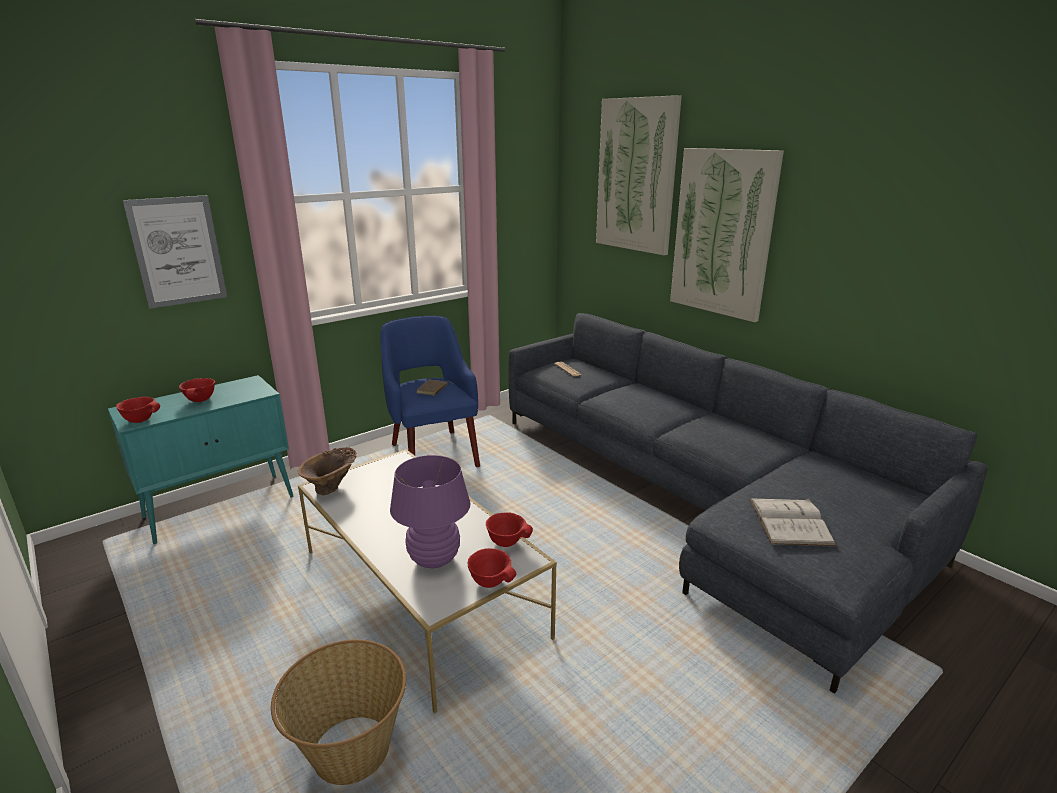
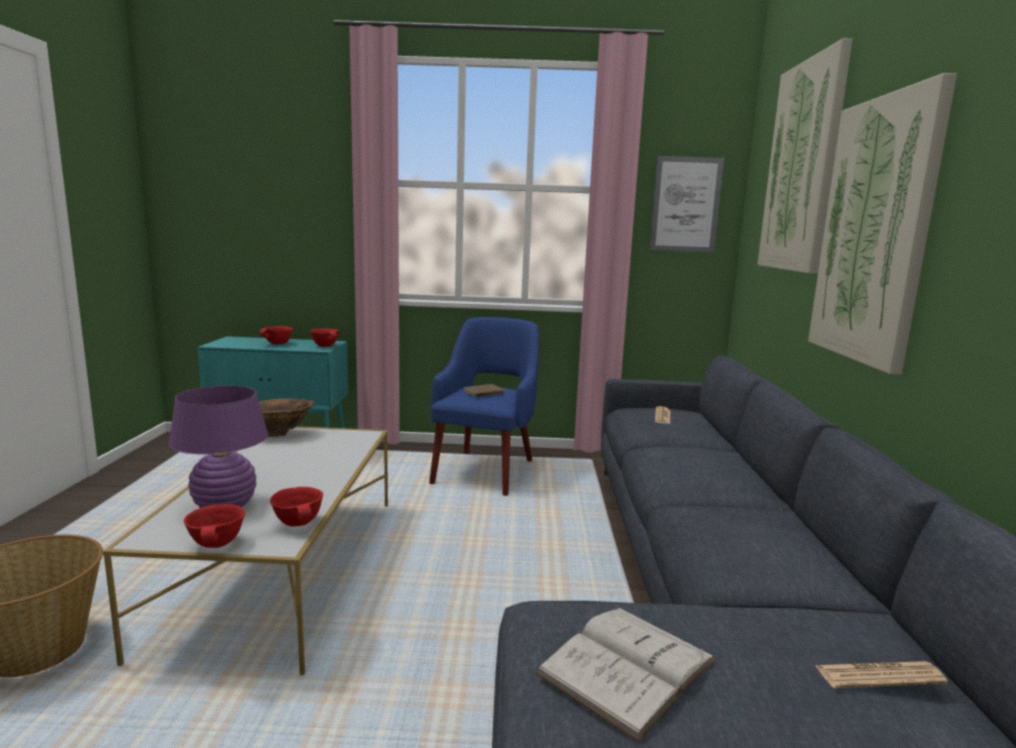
camera: 40 degrees right, 10 degrees down
(141, 420) = (223, 344): red bowl -> red bowl (326, 346)
(178, 251) = (302, 217): picture -> picture (685, 204)
(850, 478) = (879, 676): none -> newspaper

